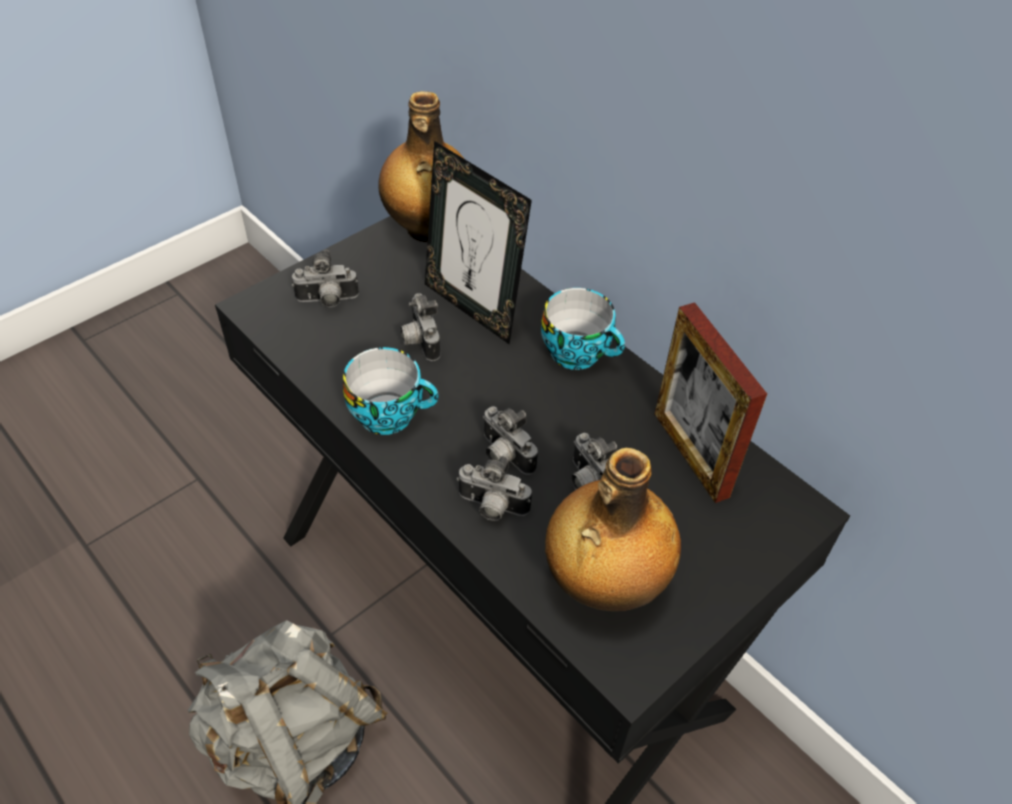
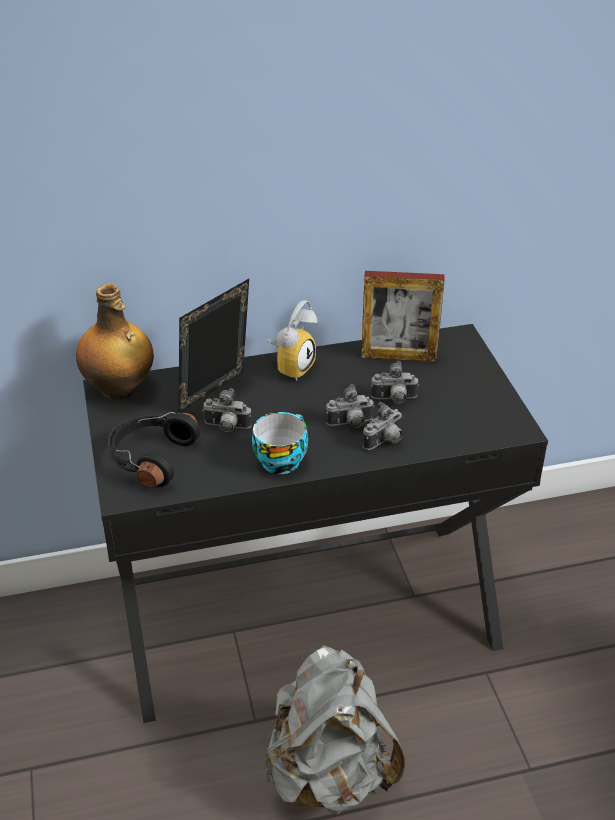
camera: 60 degrees left, 10 degrees down
(327, 301) = (151, 458): camera -> black headphones
(473, 308) = (216, 395): picture frame -> picture frame turned 150 degrees clockwise
(579, 352) = (291, 366): cup -> alarm clock
(602, 582) = (462, 419): bottle -> none

